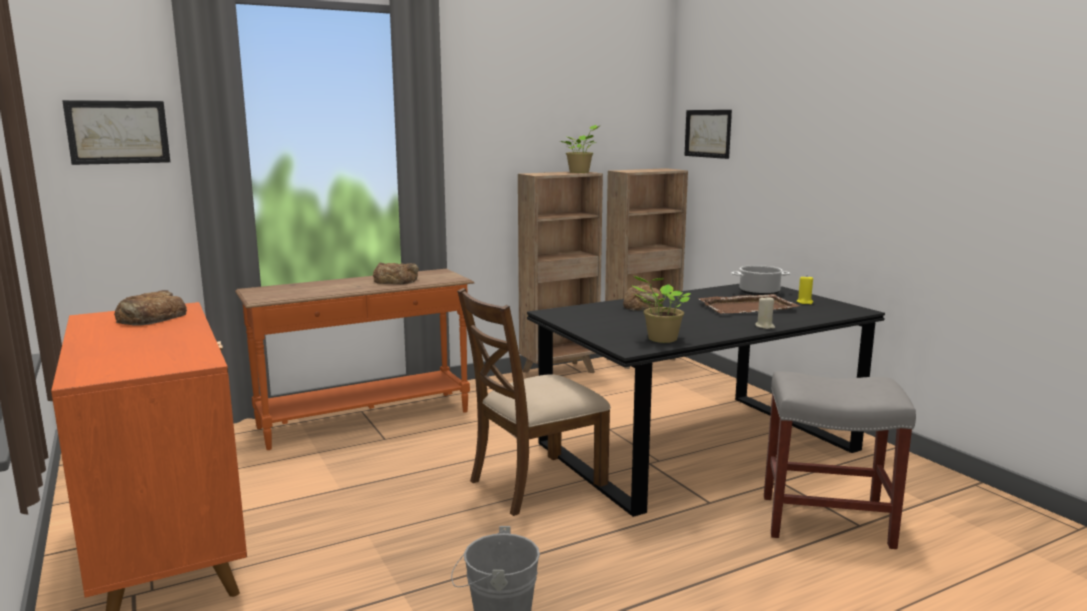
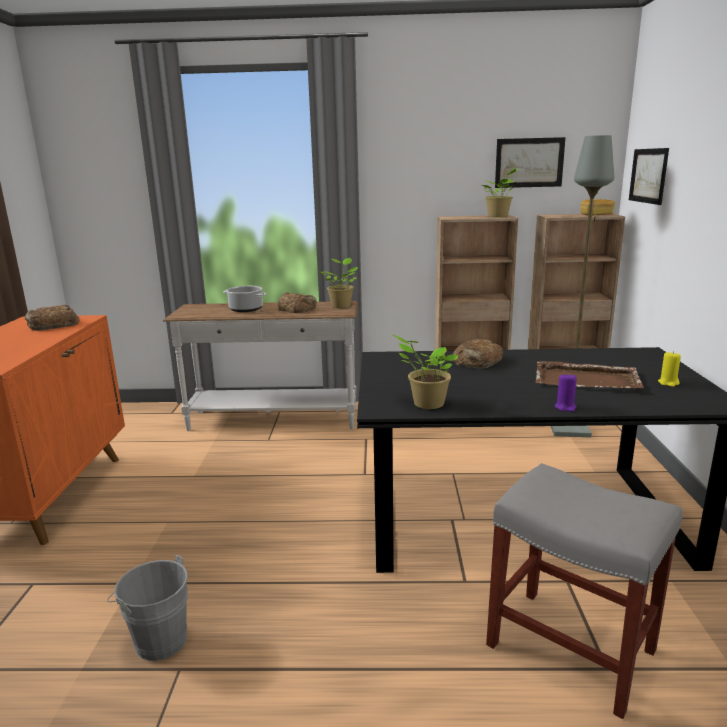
camera: 30 degrees right, 5 degrees up
(118, 132) = (108, 181): picture -> picture (529, 162)
(365, 420) = (273, 420): orange console table -> white console table
(440, 273) = (341, 305): none -> potted plant
(535, 483) = (331, 512): brown chair -> none
(662, 169) = (596, 215): none -> bread
(667, 376) = (569, 429): none -> grey floor lamp
(759, 292) = (632, 362): cooking pot -> cooking pot (246, 309)
(765, 326) = (565, 407): beige candle -> purple candle

